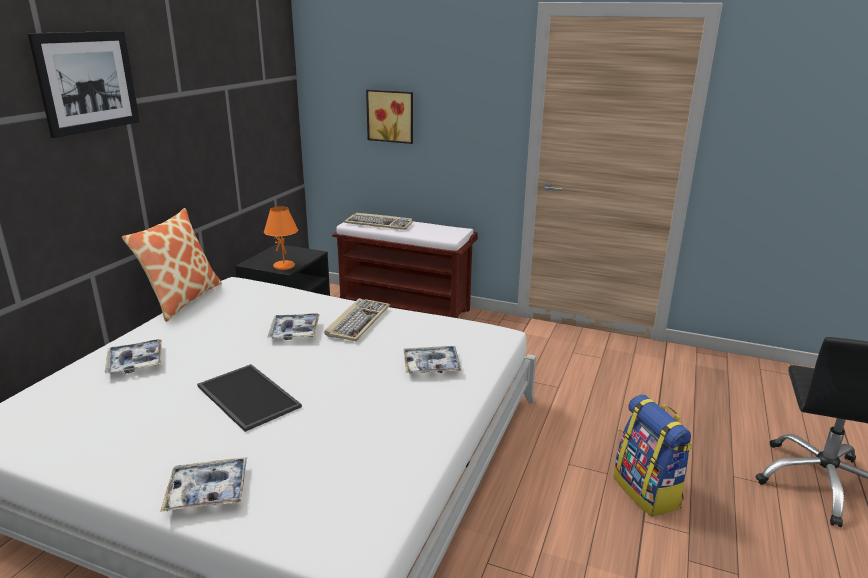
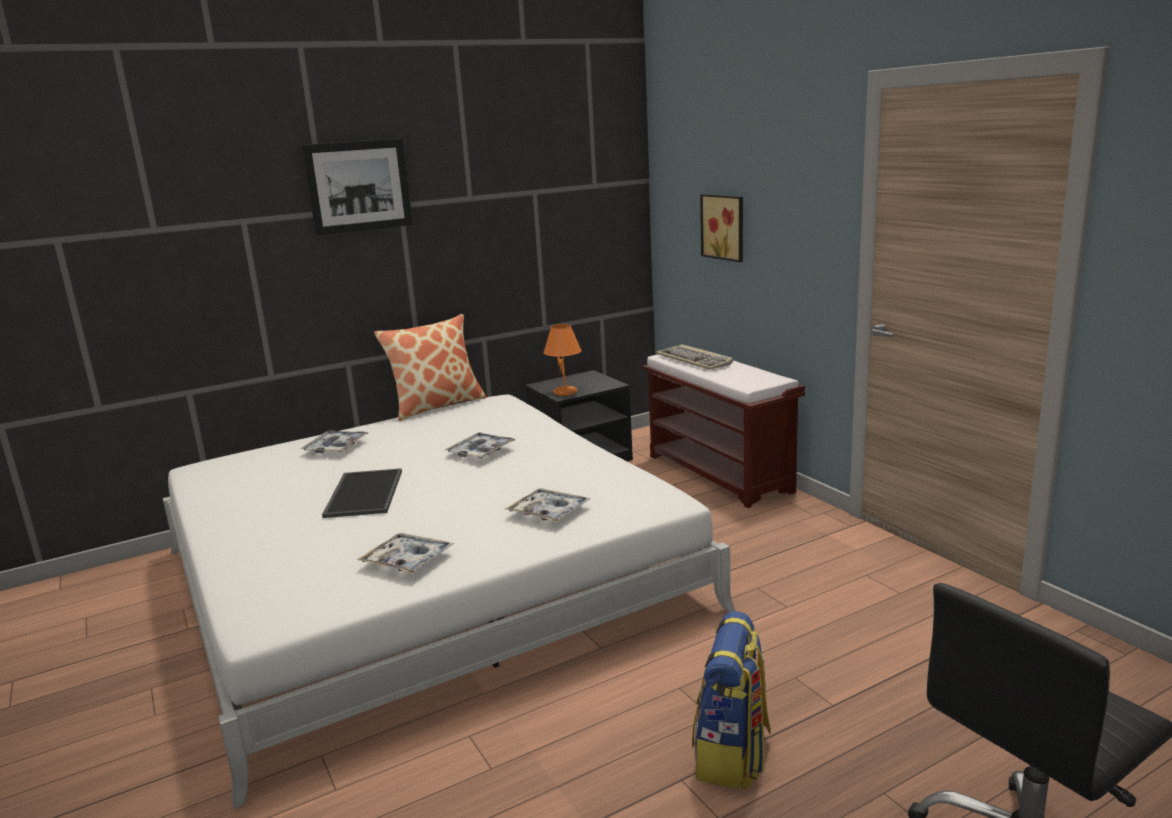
camera: 40 degrees right, 5 degrees down
(207, 491) = (243, 551): tray -> tray (407, 561)
(358, 322) = (549, 456): keyboard -> none

